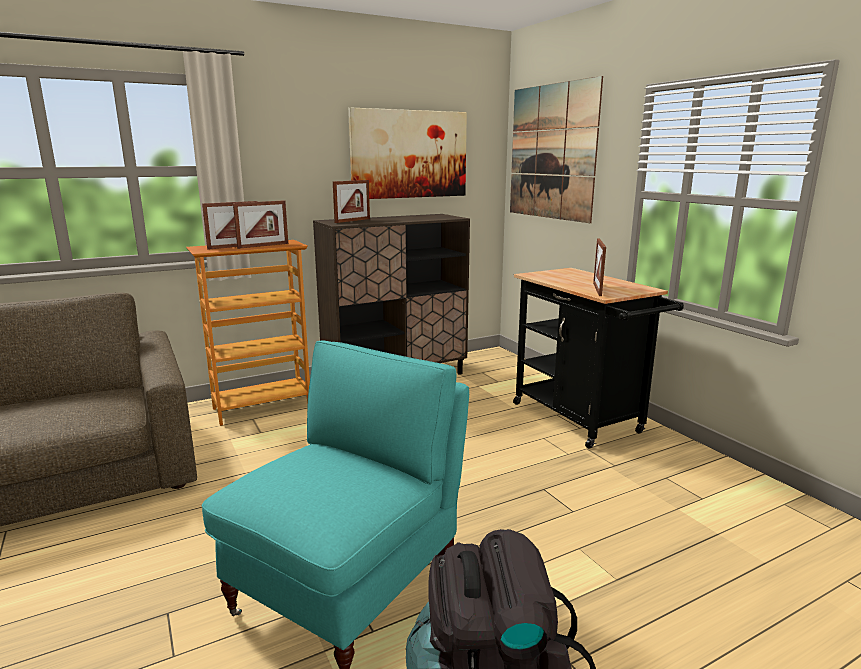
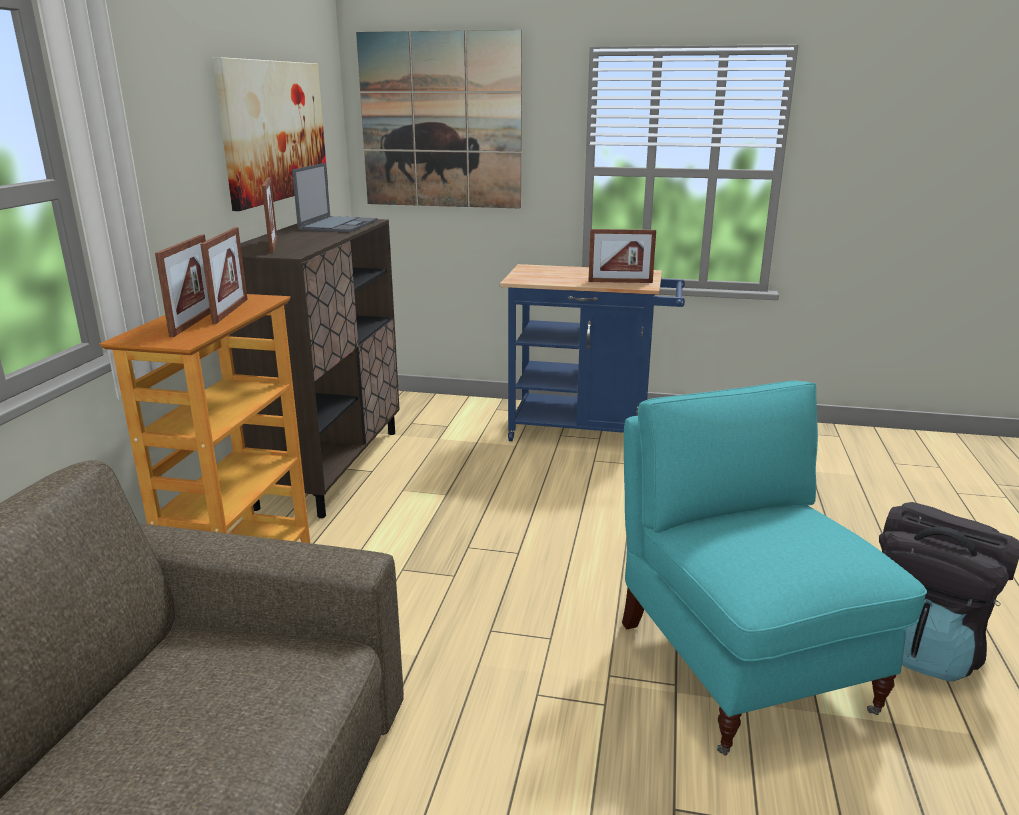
camera: 50 degrees left, 5 degrees up
(429, 217) = (338, 225): none -> laptop
(582, 421) = (588, 431): black cart -> blue cart
(597, 289) = (620, 282): picture frame -> picture frame turned 45 degrees counterclockwise

